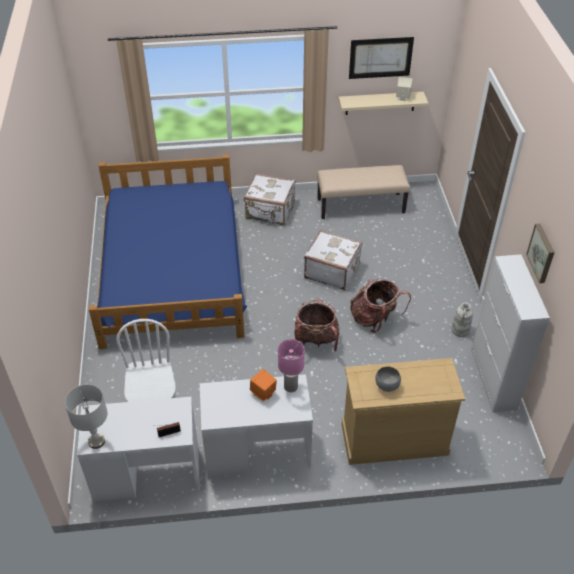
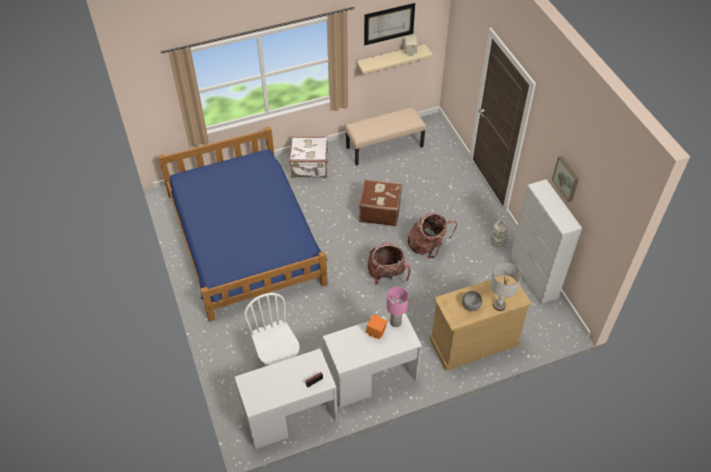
camera: 15 degrees left, 5 degrees up
(96, 441) = (259, 402): grey table lamp -> grey table lamp (499, 305)
(332, 271) = (379, 211): white suitcase -> brown suitcase

